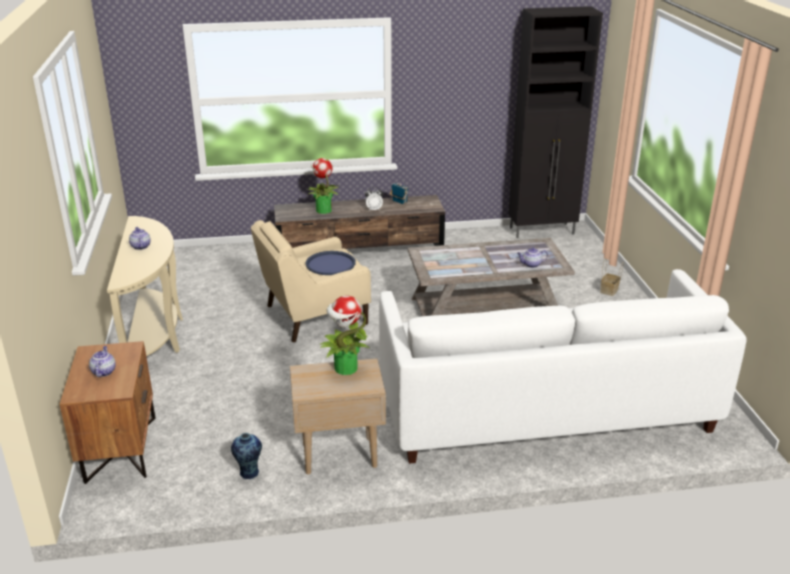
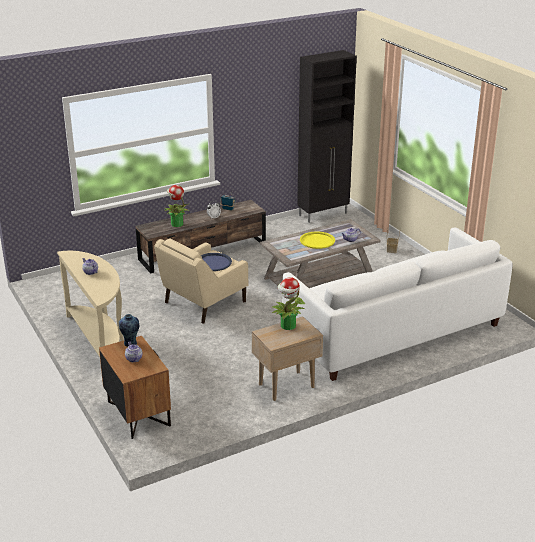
camera: 20 degrees left, 0 degrees up
(249, 473) = (236, 408): vase -> vase (130, 343)
(484, 258) = (317, 241): none -> yellow tray

